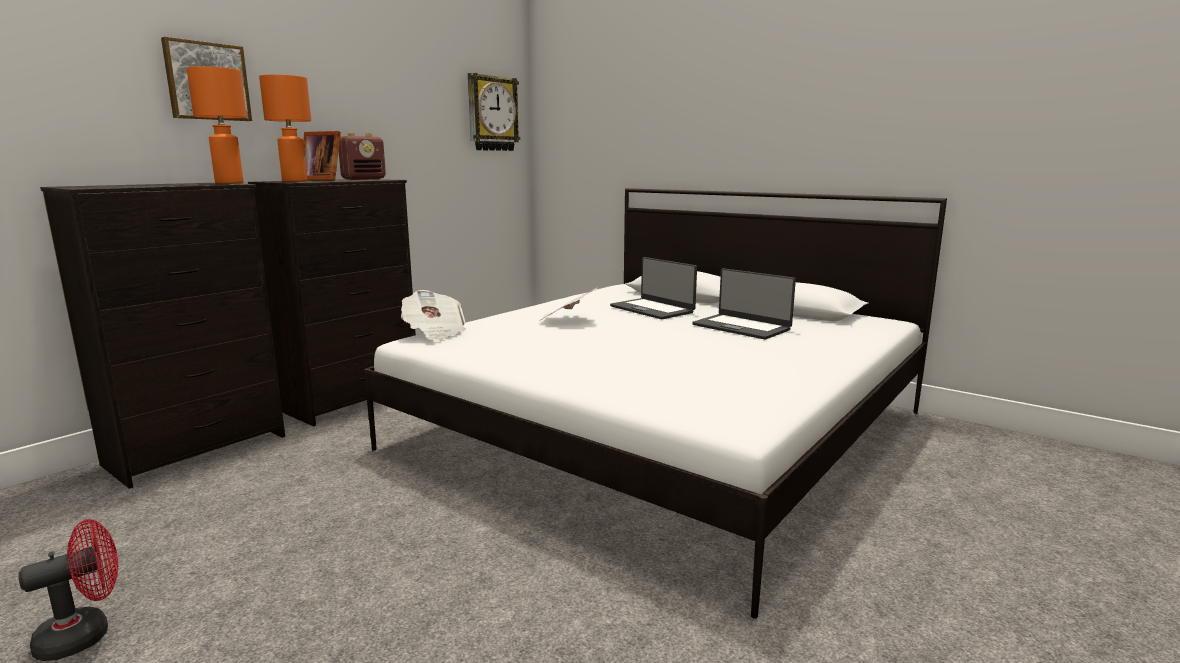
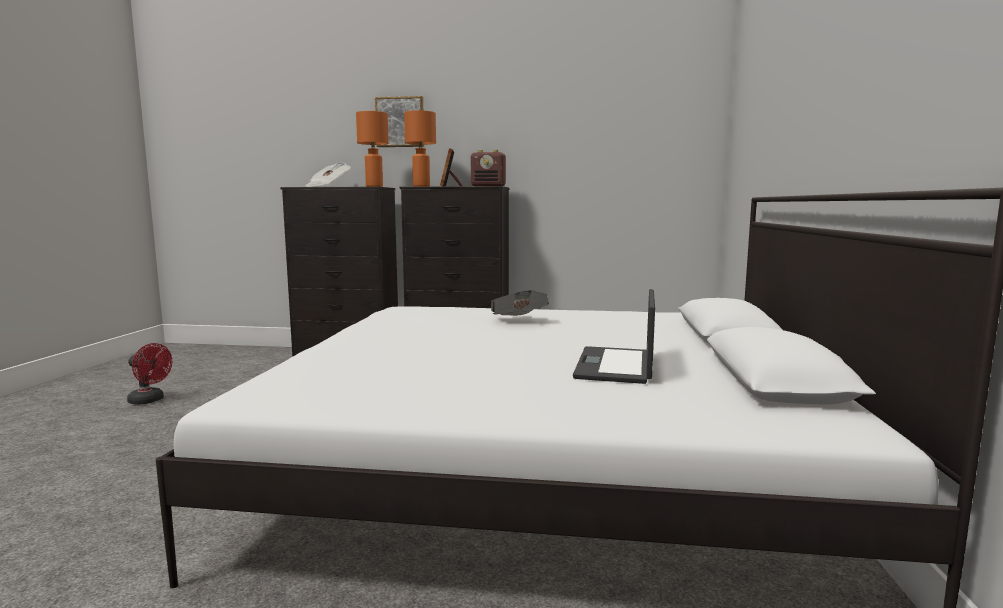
camera: 60 degrees right, 5 degrees down
(434, 332) = (421, 305): newspaper -> newspaper (327, 187)
(492, 113) = (666, 125): wall clock -> none
(652, 309) = (622, 332): laptop -> none

